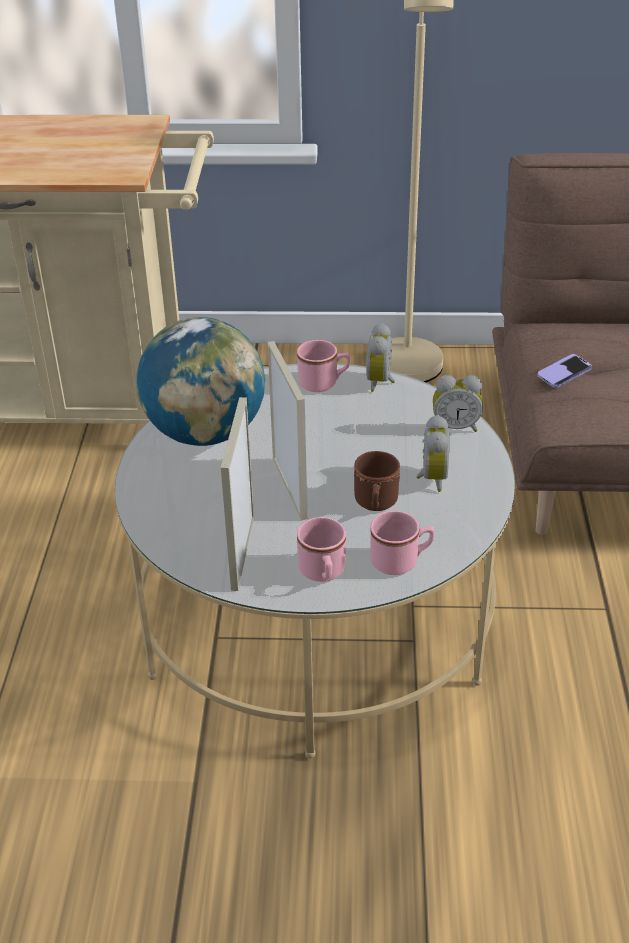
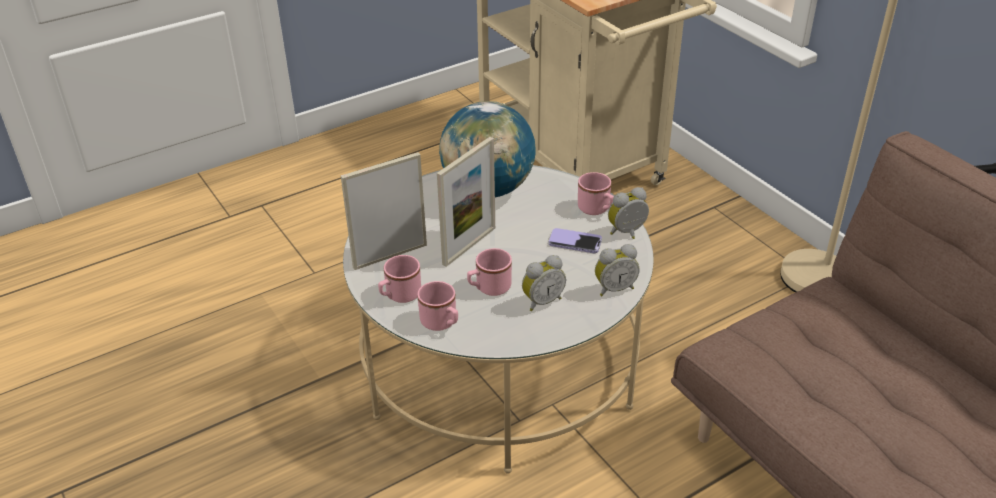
camera: 55 degrees right, 0 degrees up
(375, 504) = (489, 288): brown mug -> pink mug
(455, 427) = (614, 288): alarm clock -> alarm clock turned 75 degrees counterclockwise
(564, 372) = (782, 324): phone -> phone (575, 242)

